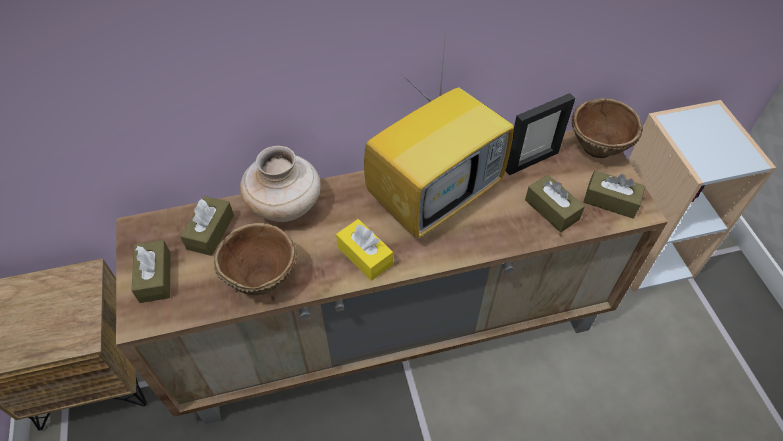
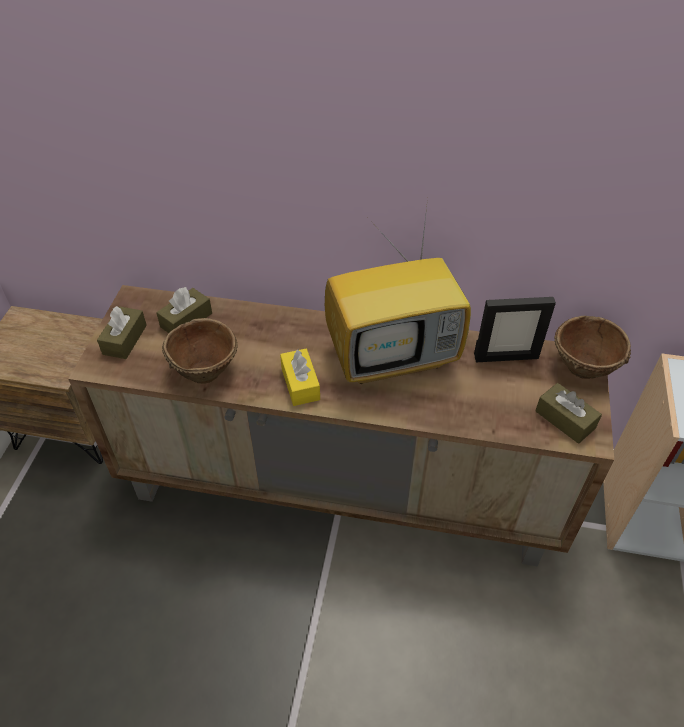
camera: 25 degrees right, 5 degrees down
(286, 206) = (258, 320): beige vase -> none
(551, 210) = (498, 406): brown tissue box -> none

